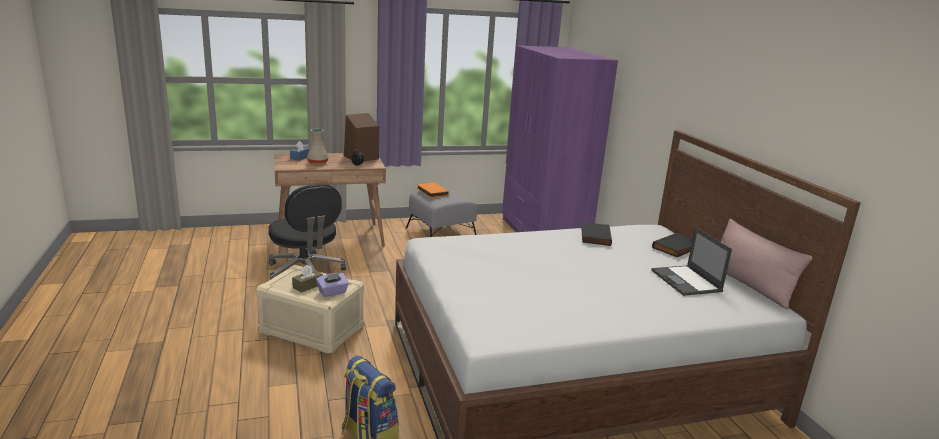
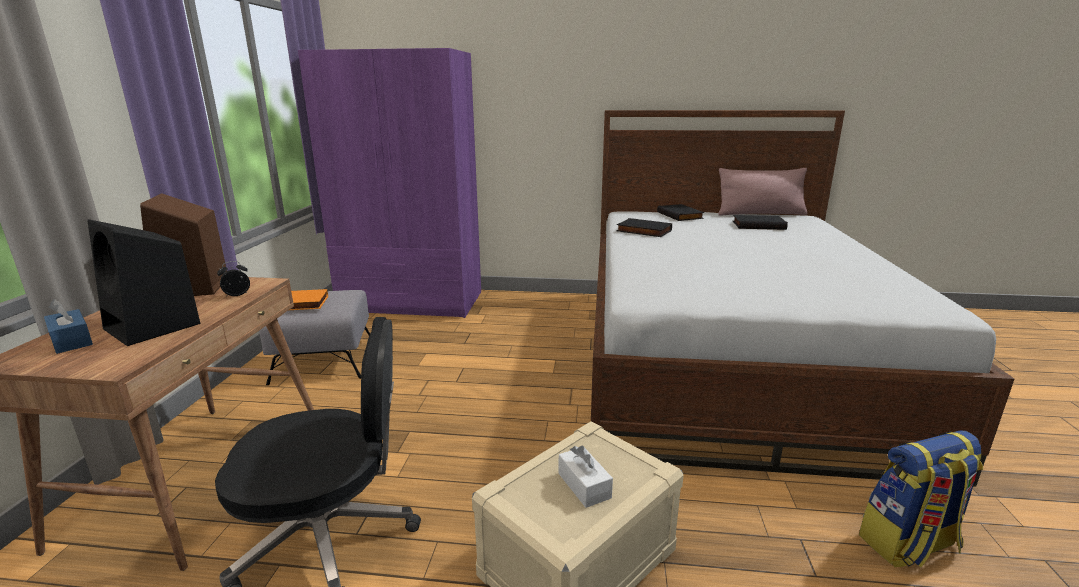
camera: 65 degrees left, 0 degrees up
(308, 286) = (584, 485): brown tissue box -> white tissue box
(318, 163) = (154, 327): beige vase -> black speaker
(332, 292) = (623, 457): purple tissue box -> none
(686, 281) = (758, 225): laptop -> black book

